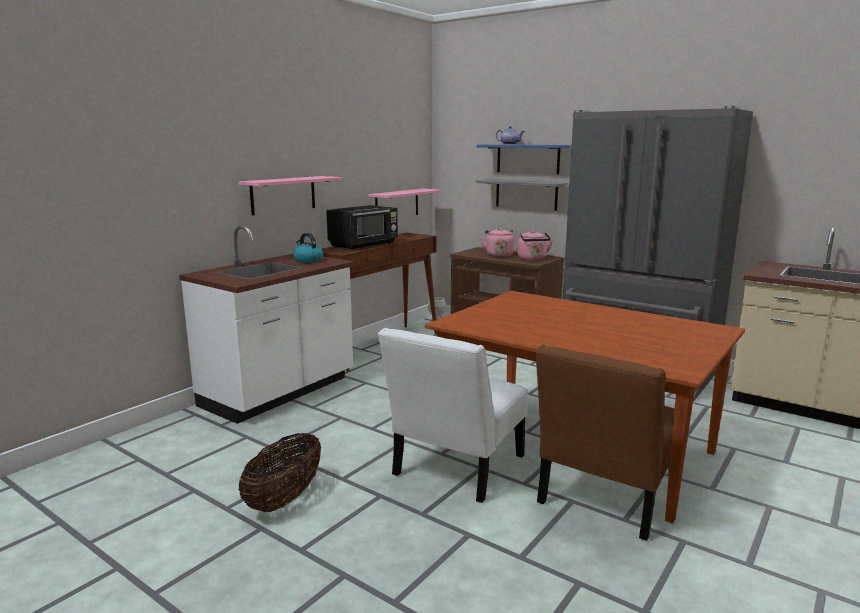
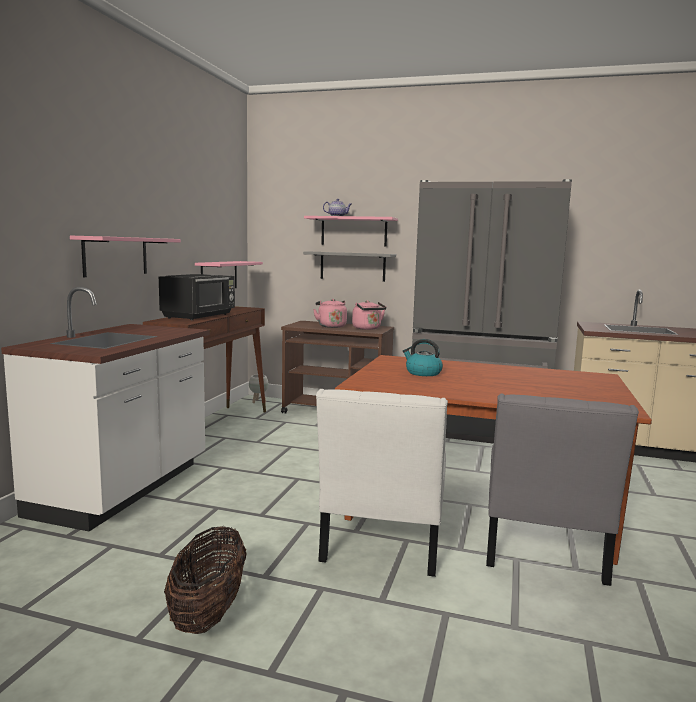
camera: 20 degrees left, 5 degrees down
(308, 260) = (154, 330): kettle -> kettle (422, 373)
(528, 159) = (354, 231): blue shelf -> pink shelf
(604, 498) = (542, 551): brown chair -> grey chair

